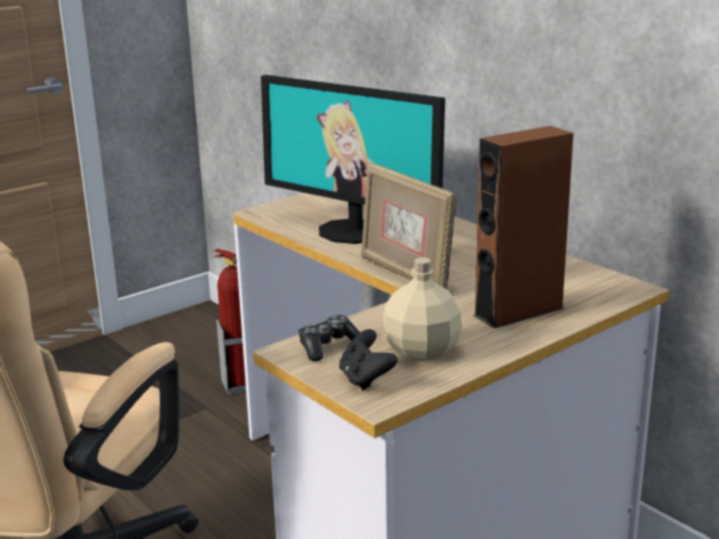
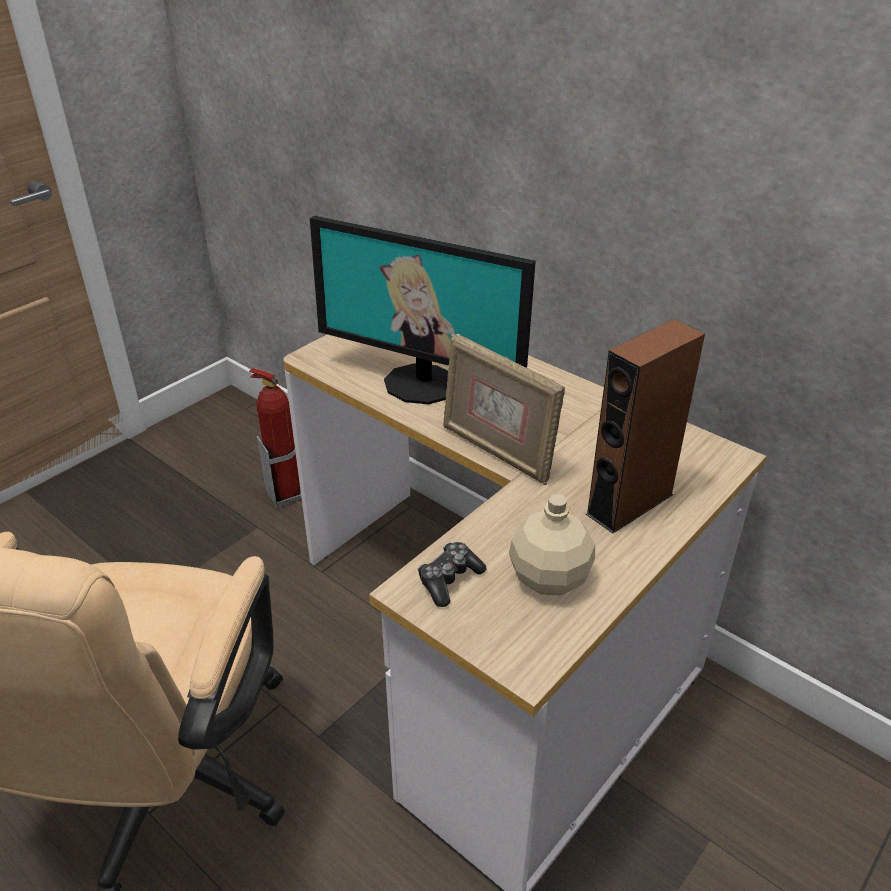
camera: 10 degrees left, 15 degrees up
(365, 379) = (504, 631): black game controller -> none

